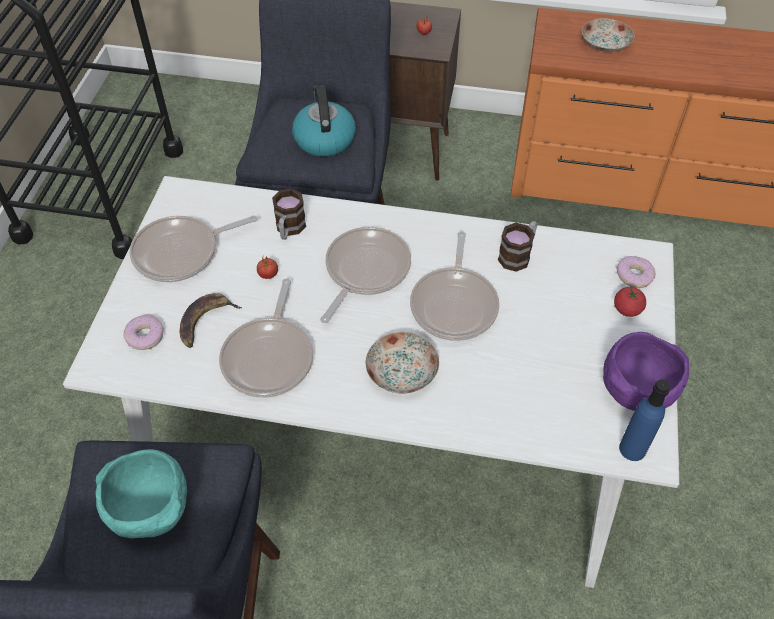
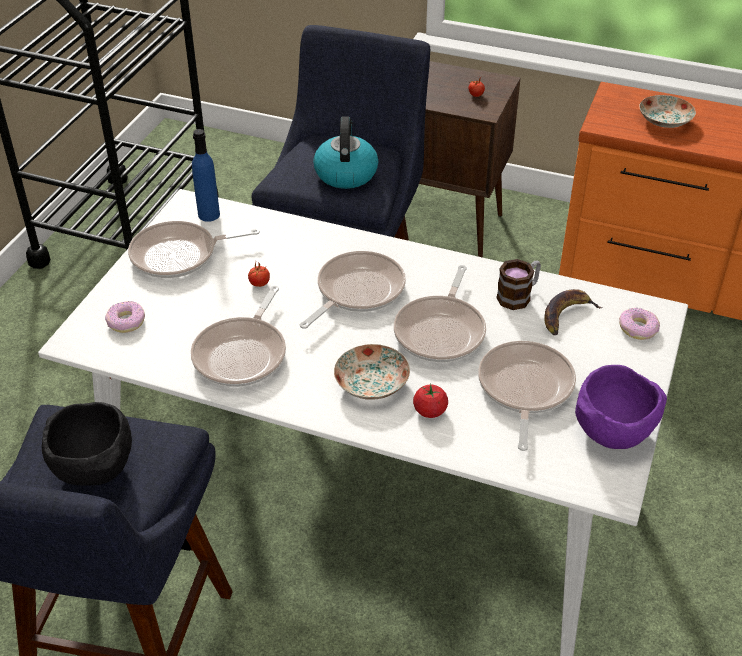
camera: 10 degrees right, 10 degrees down
(153, 512) = (96, 470): turquoise bowl -> black bowl
(205, 321) = (188, 316): banana -> banana (566, 315)
(289, 229) = (290, 247): mug -> none
(546, 357) = (524, 389): none -> frying pan
(627, 309) = (622, 357): tomato -> tomato (430, 411)
(632, 449) = (595, 482): blue bottle -> blue bottle (209, 215)

